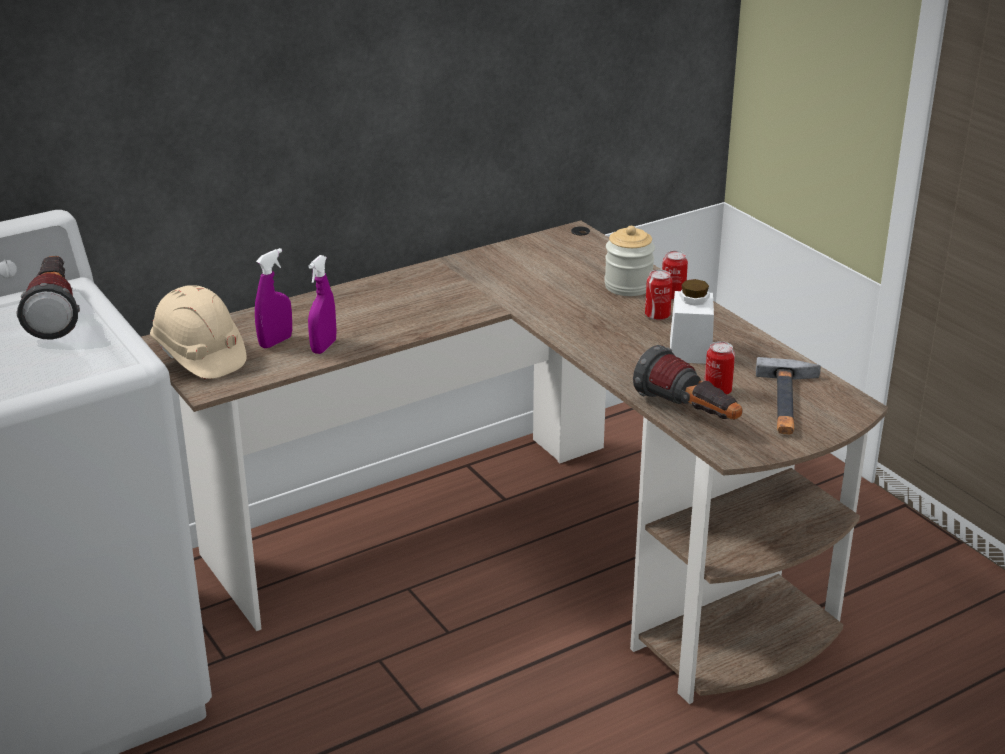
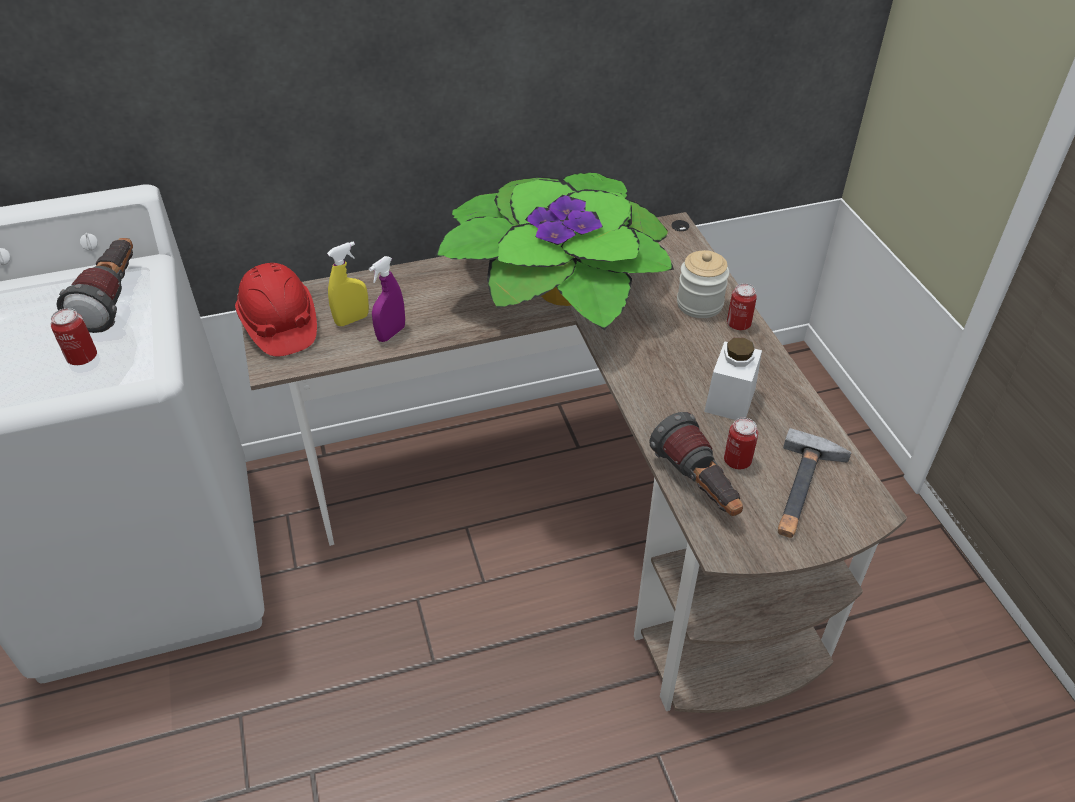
camera: 15 degrees right, 15 degrees up
(199, 355) = (279, 325): beige hard hat -> red hard hat
(276, 342) = (352, 320): purple spray bottle -> yellow spray bottle
(481, 292) = (558, 289): none -> potted plant
(657, 315) = (714, 348): can -> can (82, 357)

